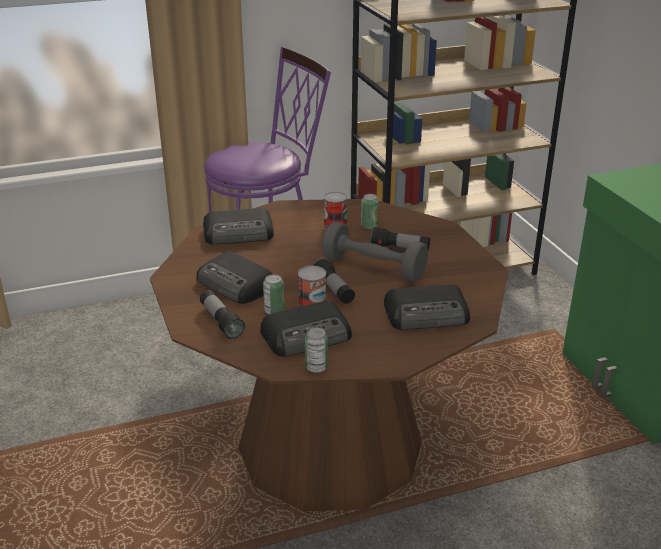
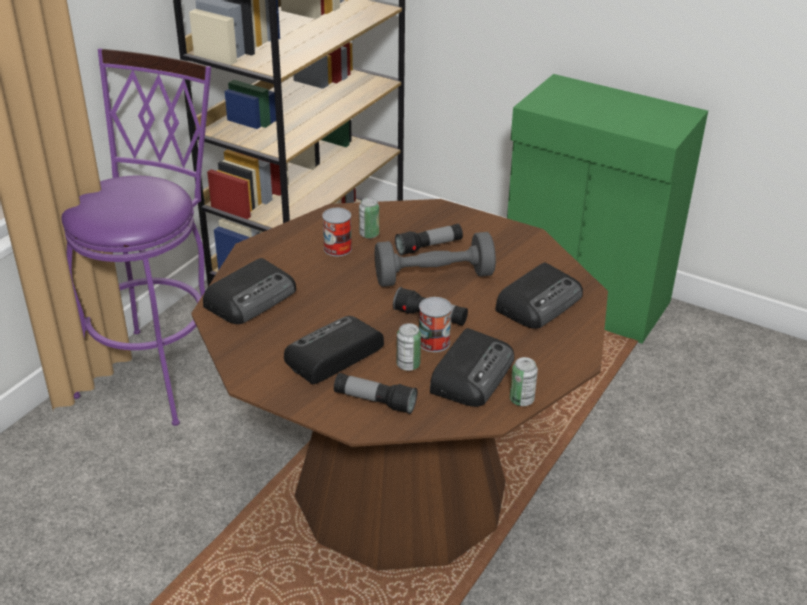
camera: 40 degrees left, 5 degrees up
(236, 284) = (332, 355): radio -> radio turned 135 degrees clockwise

